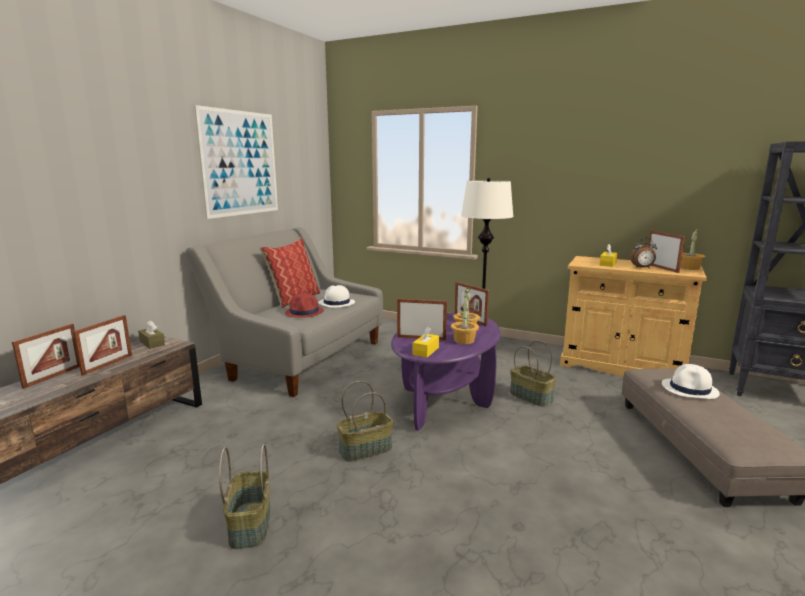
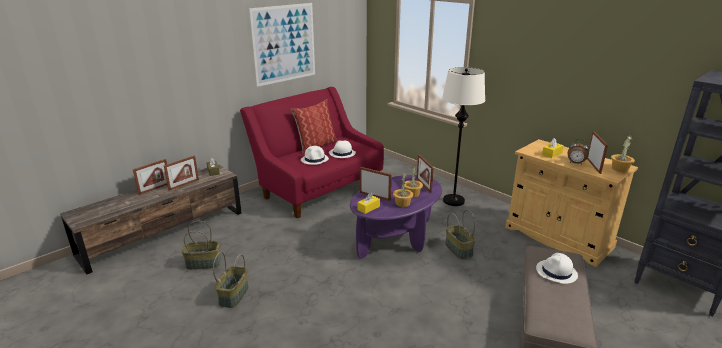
camera: 20 degrees right, 10 degrees up
(301, 358) = (318, 187): grey sofa -> red sofa
(304, 312) = (315, 159): red hat -> white hat
(365, 449) = (320, 264): basket -> basket (204, 263)

